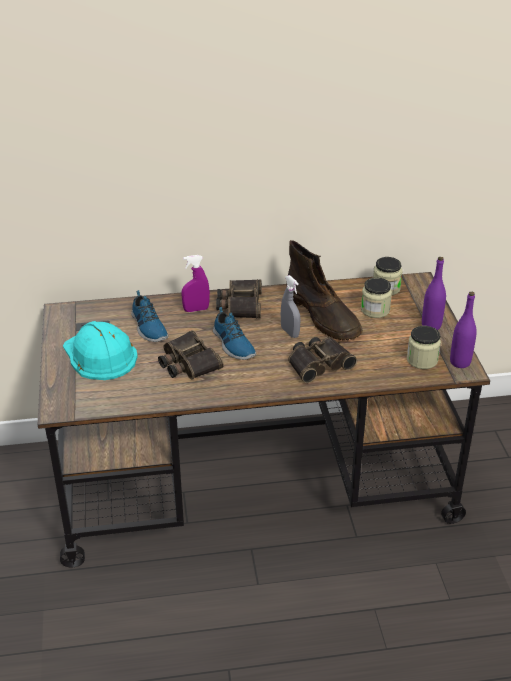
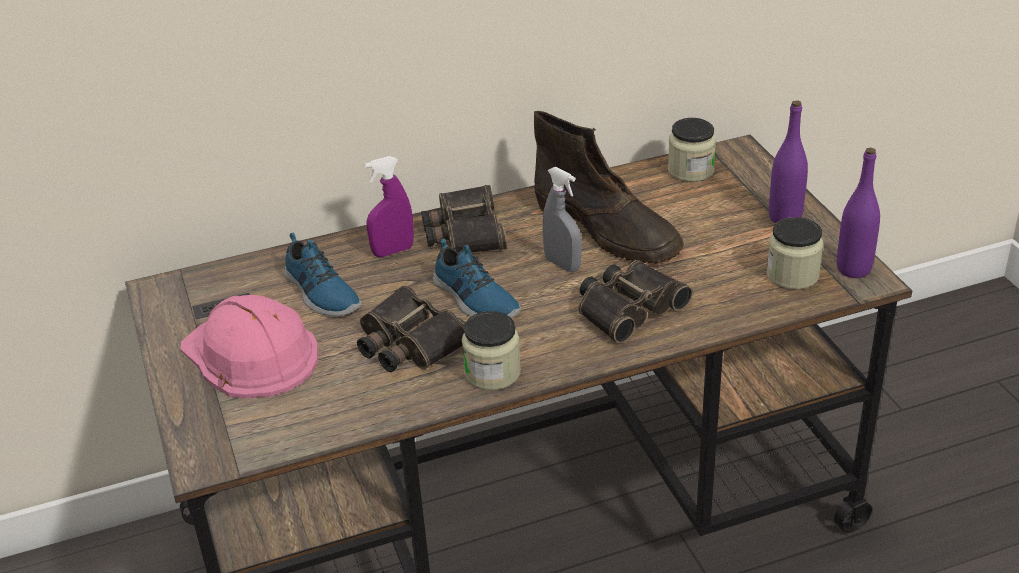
camera: 10 degrees left, 0 degrees up
(99, 355) = (250, 355): turquoise hard hat -> pink hard hat
(375, 310) = (687, 207): jar -> jar (492, 373)

